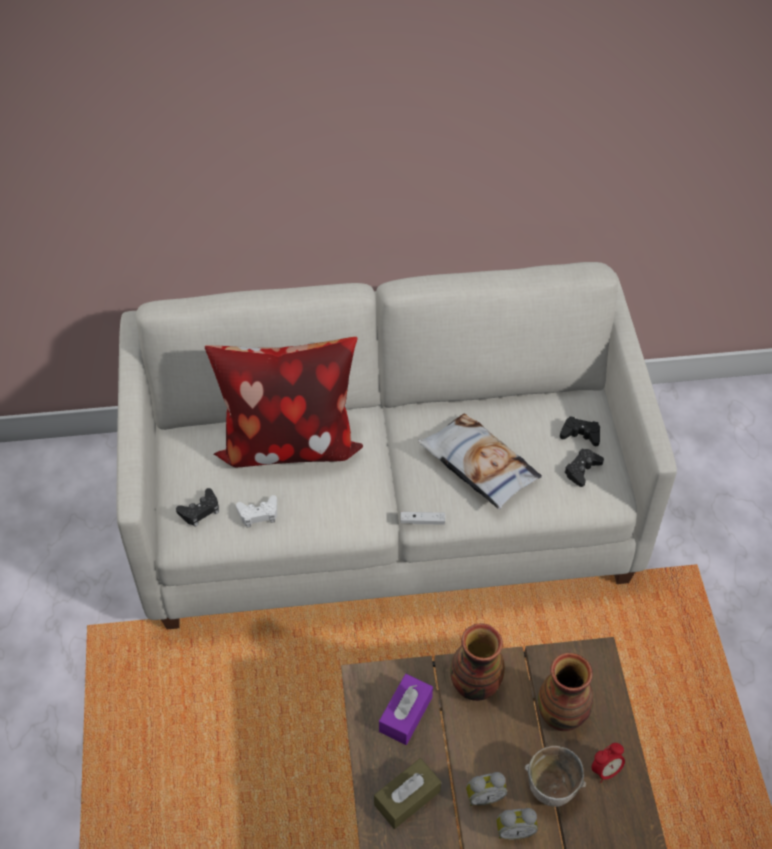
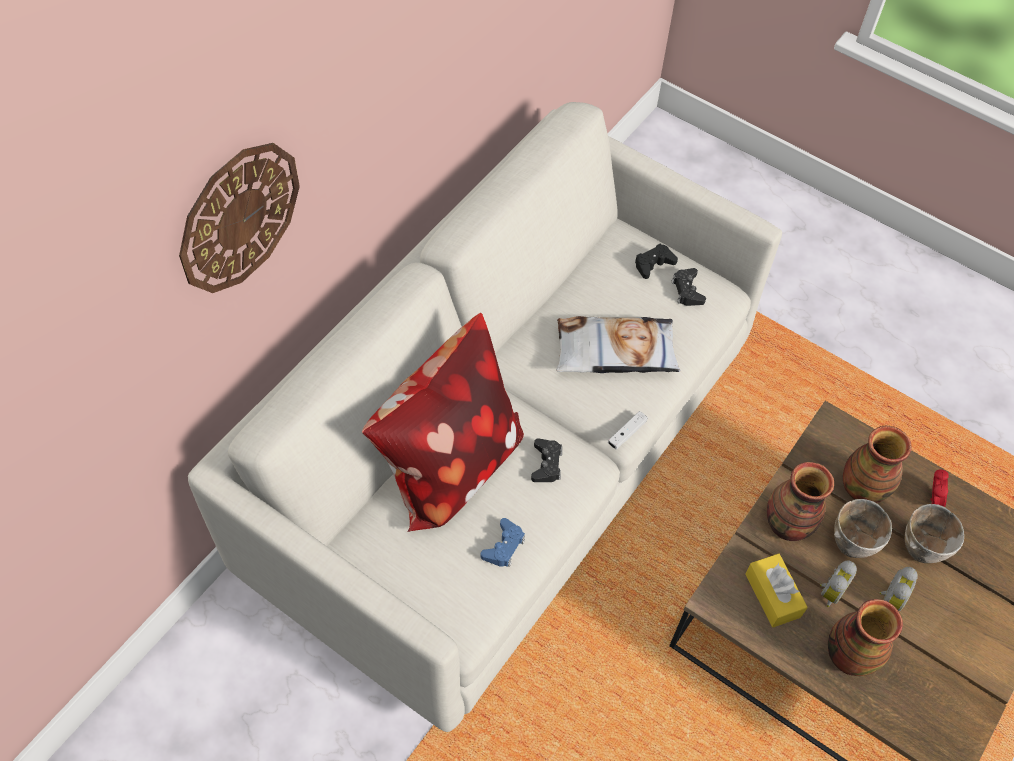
camera: 50 degrees left, 5 degrees up
(200, 510) = (453, 590): black game controller -> black game controller (546, 464)
(221, 149) = (239, 217): none -> wall clock
(258, 514) = (504, 546): white game controller -> blue game controller
(405, 714) = (772, 595): purple tissue box -> yellow tissue box
(407, 798) = (848, 654): brown tissue box -> vase
(504, 740) = (853, 545): none -> bowl
(514, 830) = (934, 601): alarm clock -> alarm clock (829, 591)

